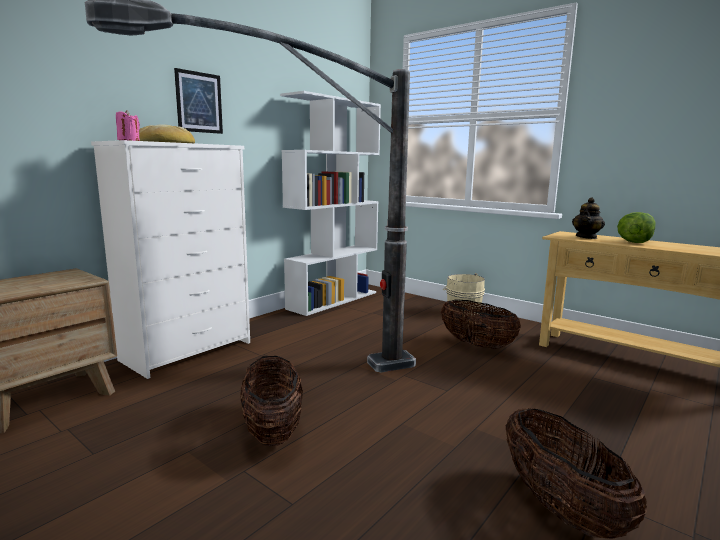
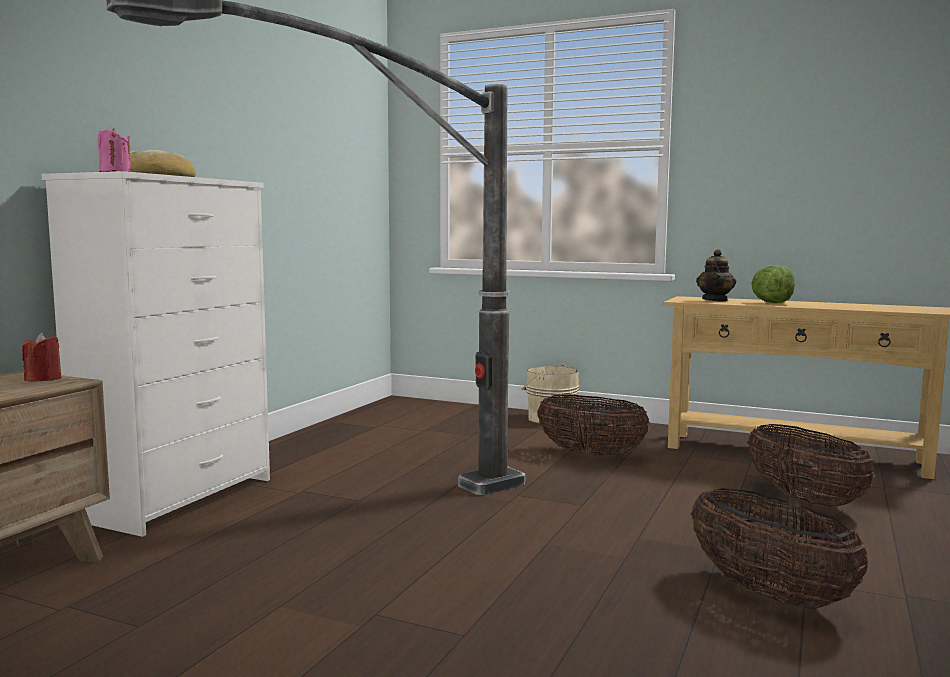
camera: 15 degrees left, 5 degrees down
(77, 277) = (43, 379): none -> red candle
(199, 102) = (179, 119): picture -> none
(272, 430) = (382, 570): basket -> basket (804, 500)
(333, 300) = (357, 419): white bookcase -> none

